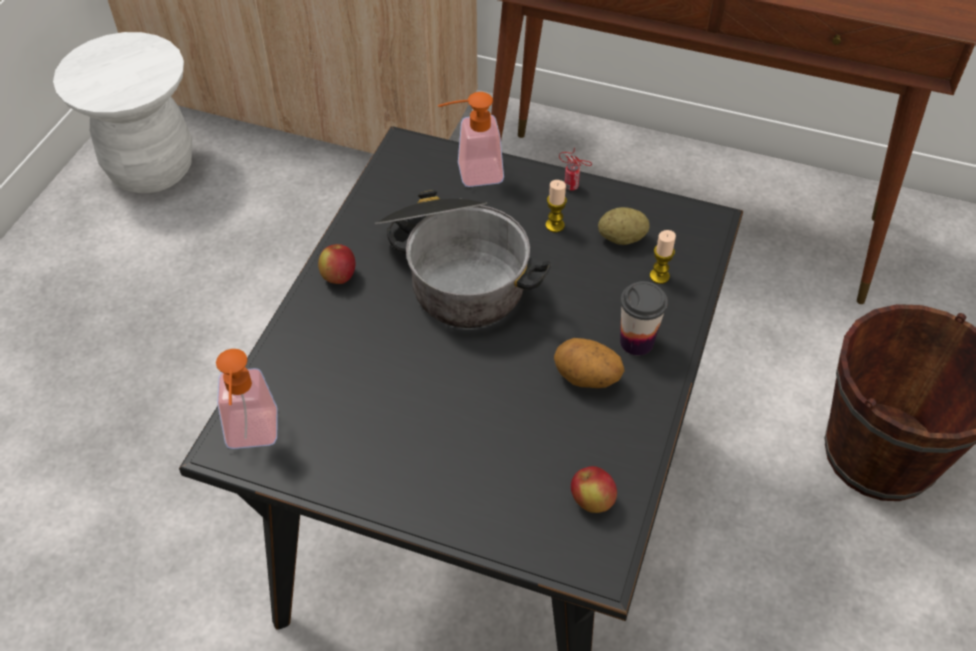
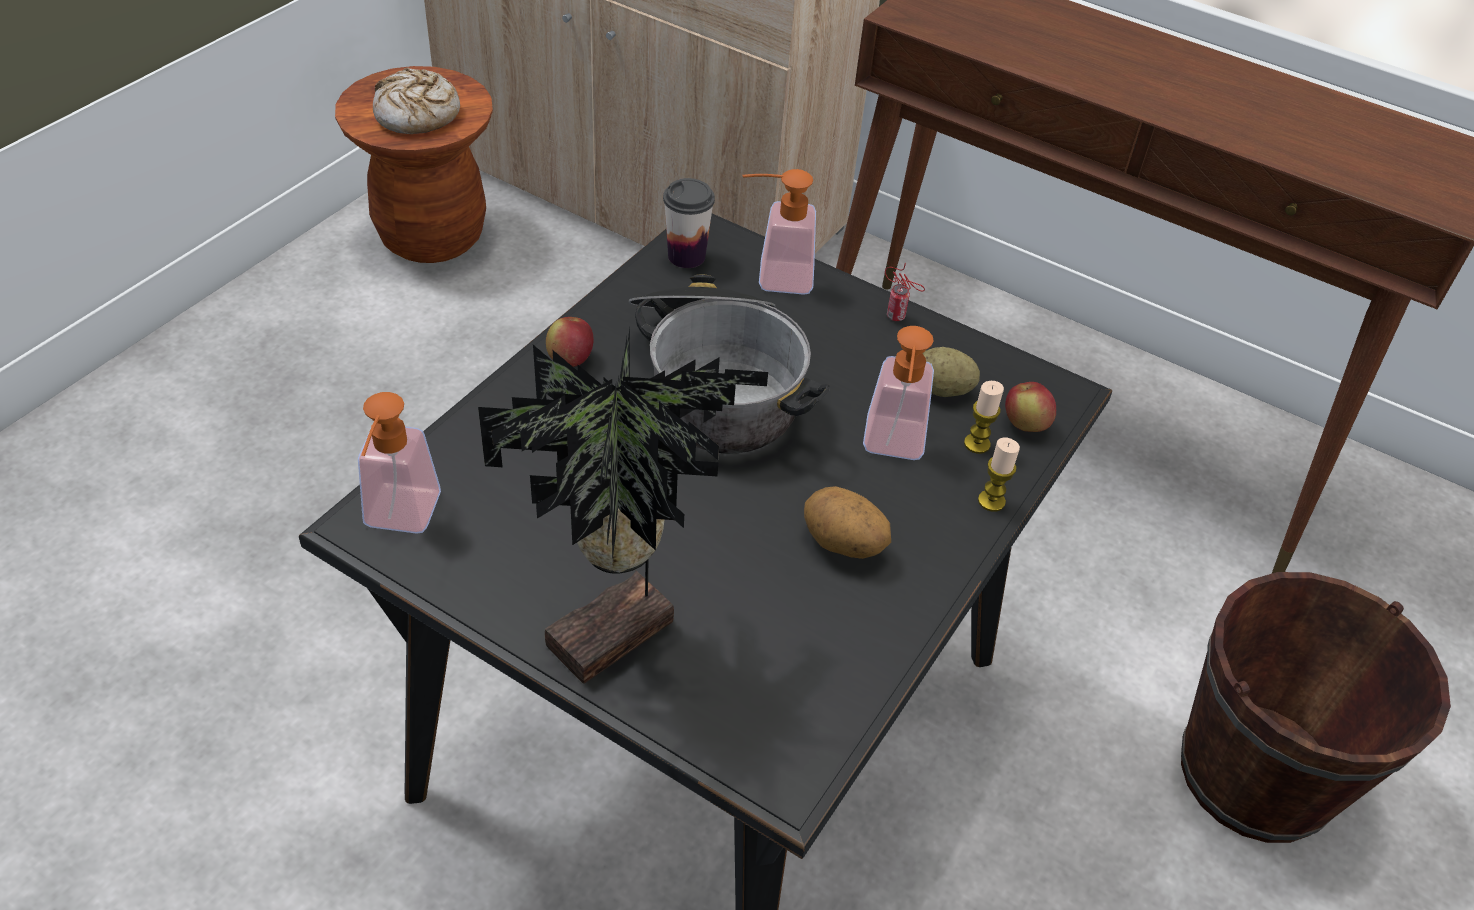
camera: 10 degrees right, 5 degrees down
(124, 77) = (417, 114): none -> bread
(151, 168) = (431, 236): white stool -> brown stool
(447, 491) = (618, 638): none -> potted plant
(555, 225) = (860, 357): candle -> candle (991, 501)
(592, 501) = (802, 695): apple -> apple (1025, 425)
(600, 293) = (893, 448): none -> soap dispenser
(636, 342) = (922, 515): cup -> cup (686, 256)

